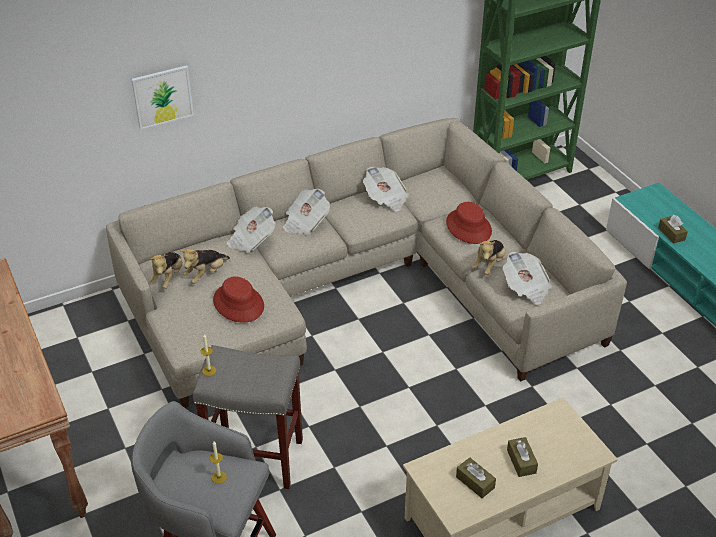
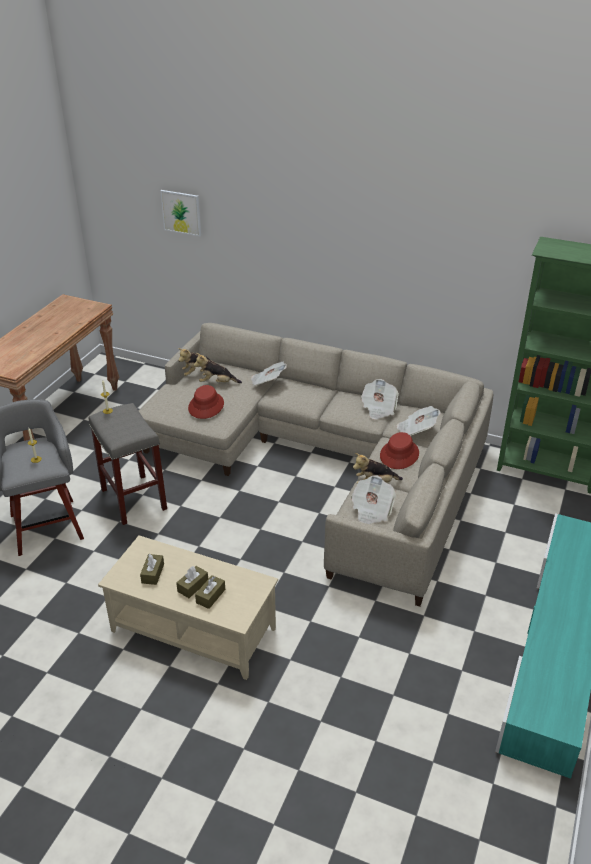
camera: 50 degrees right, 5 degrees down
(162, 96) = (254, 254): picture -> picture (181, 212)
(305, 222) = (310, 391): newspaper -> newspaper (416, 430)
(671, 234) = (559, 564): brown tissue box -> brown tissue box (210, 596)

